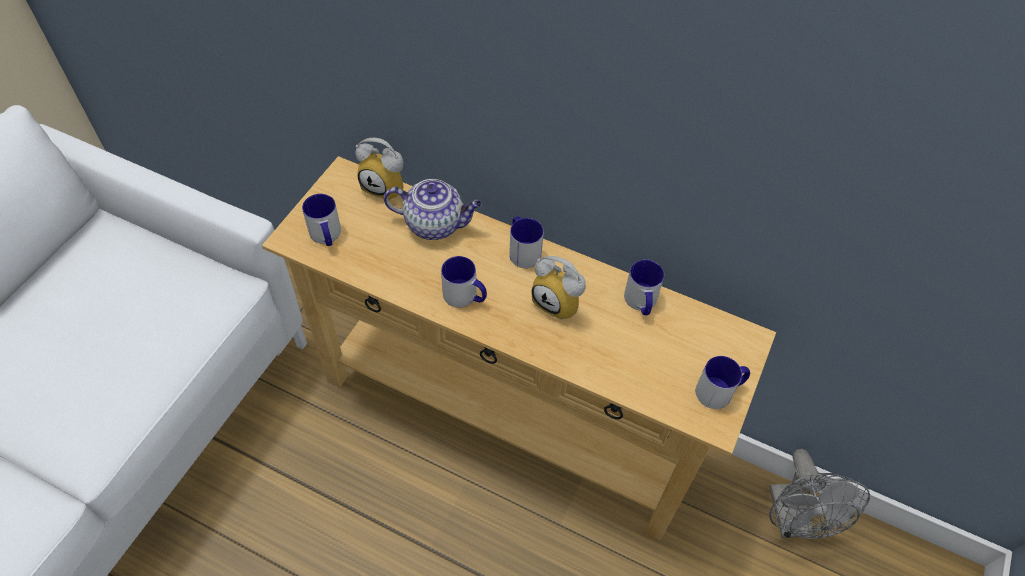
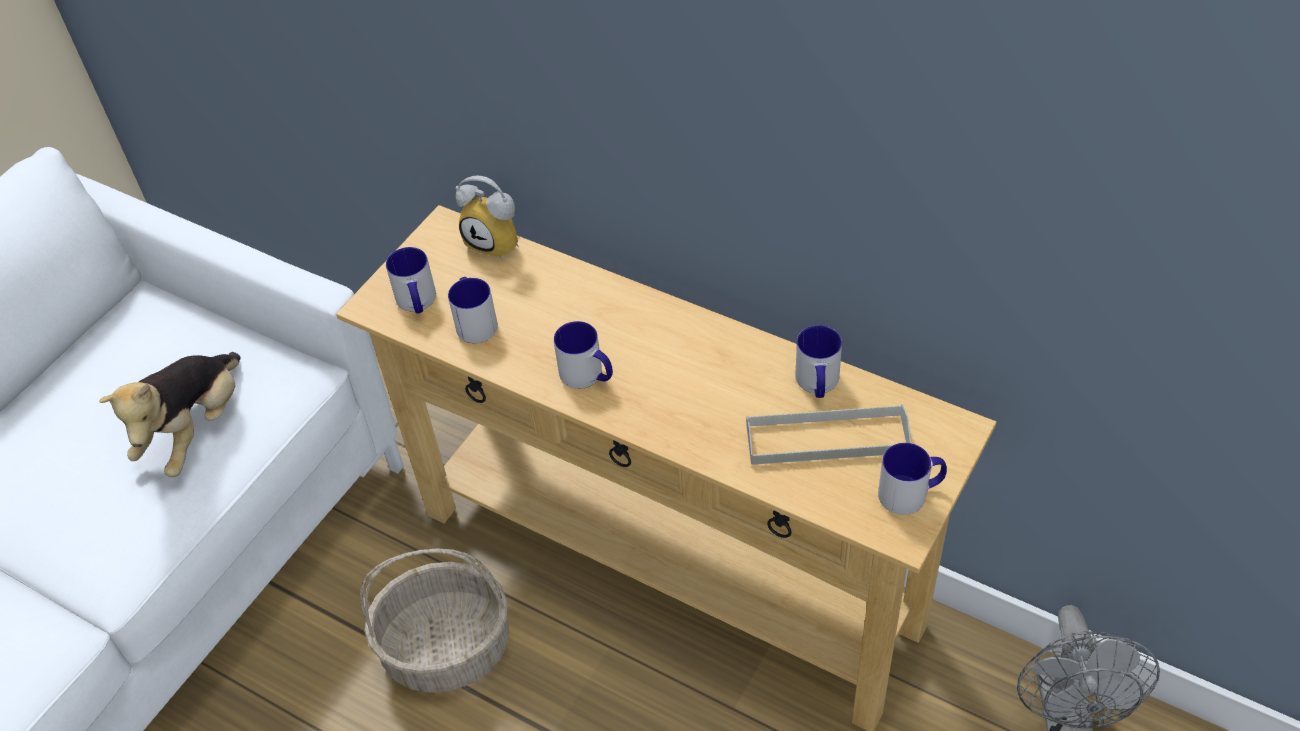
camera: 10 degrees right, 5 degrees down
(149, 333) = (196, 430): none -> plush toy
(346, 485) = (446, 650): none -> basket
(435, 224) = (557, 287): teapot -> none
(522, 250) = (667, 319): mug -> mug (475, 321)
(560, 302) = (710, 382): alarm clock -> none
(652, 347) = (827, 439): none -> grey tray

